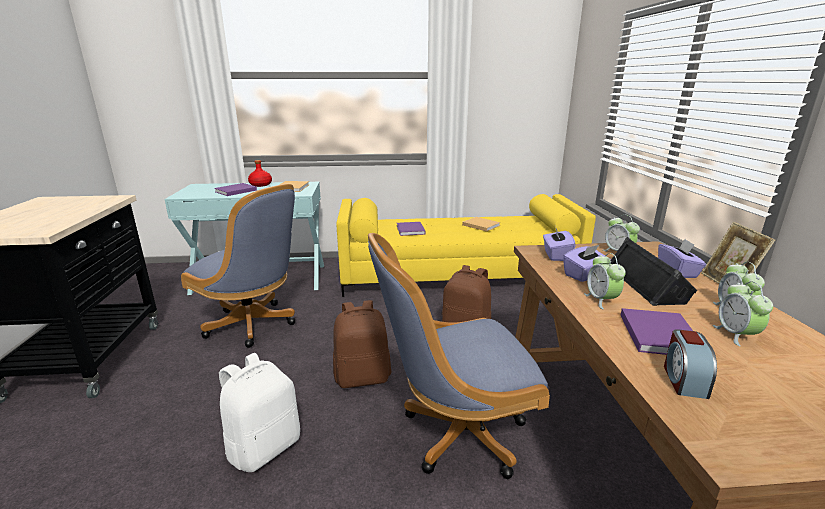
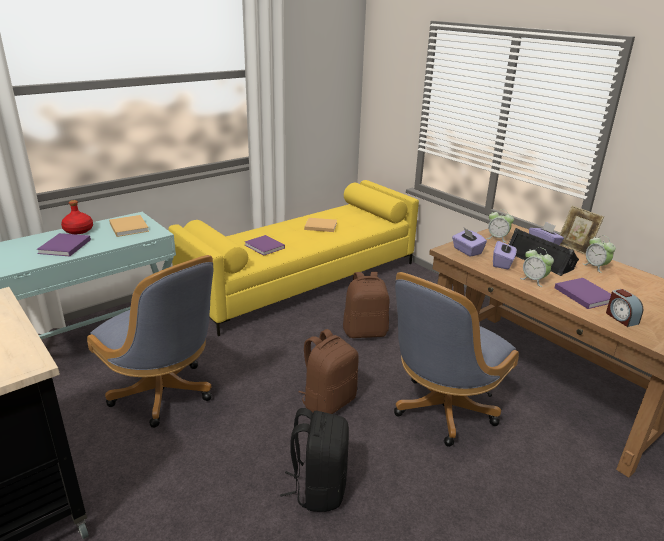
camera: 35 degrees left, 5 degrees up
(256, 327) = (167, 397): blue office chair -> blue office chair turned 45 degrees clockwise
(264, 447) = (318, 488): white backpack -> black backpack
(735, 335) = (612, 283): alarm clock -> none

